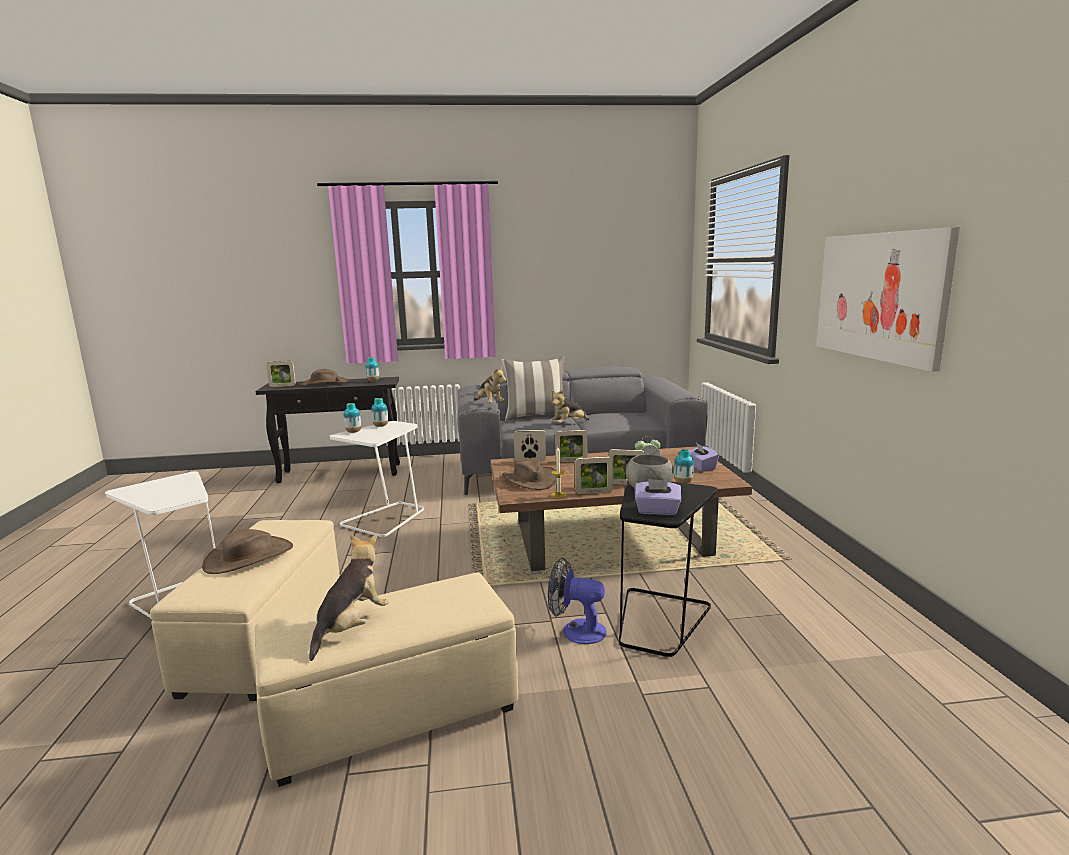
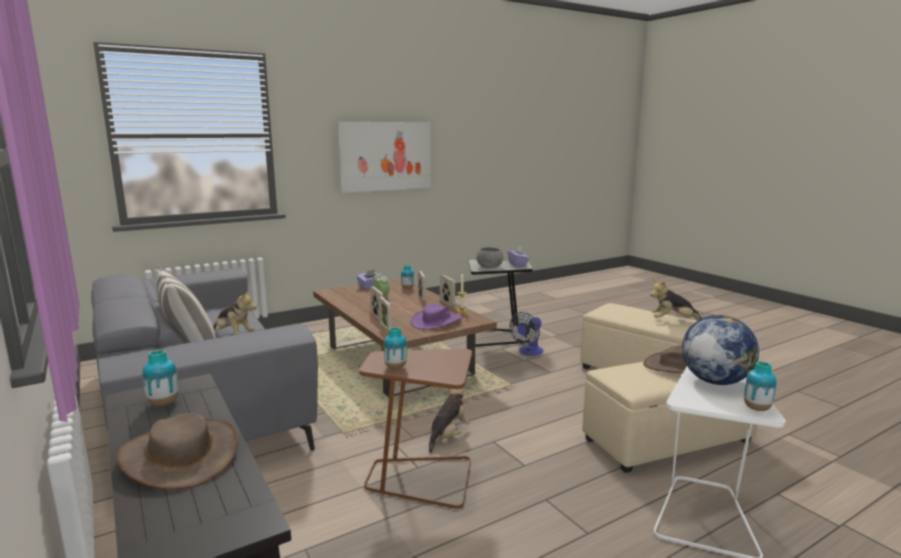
camera: 115 degrees left, 0 degrees up
(173, 493) = (714, 381): none -> globe
(282, 386) = (212, 511): picture frame -> none
(353, 432) = (435, 374): vase -> vase (757, 408)
(385, 519) = (421, 479): white side table -> brown side table
(489, 404) = (280, 326): plush toy -> plush toy (448, 436)
(529, 479) = (437, 322): brown hat -> purple hat
(576, 630) = (528, 352): fan -> fan turned 45 degrees clockwise

